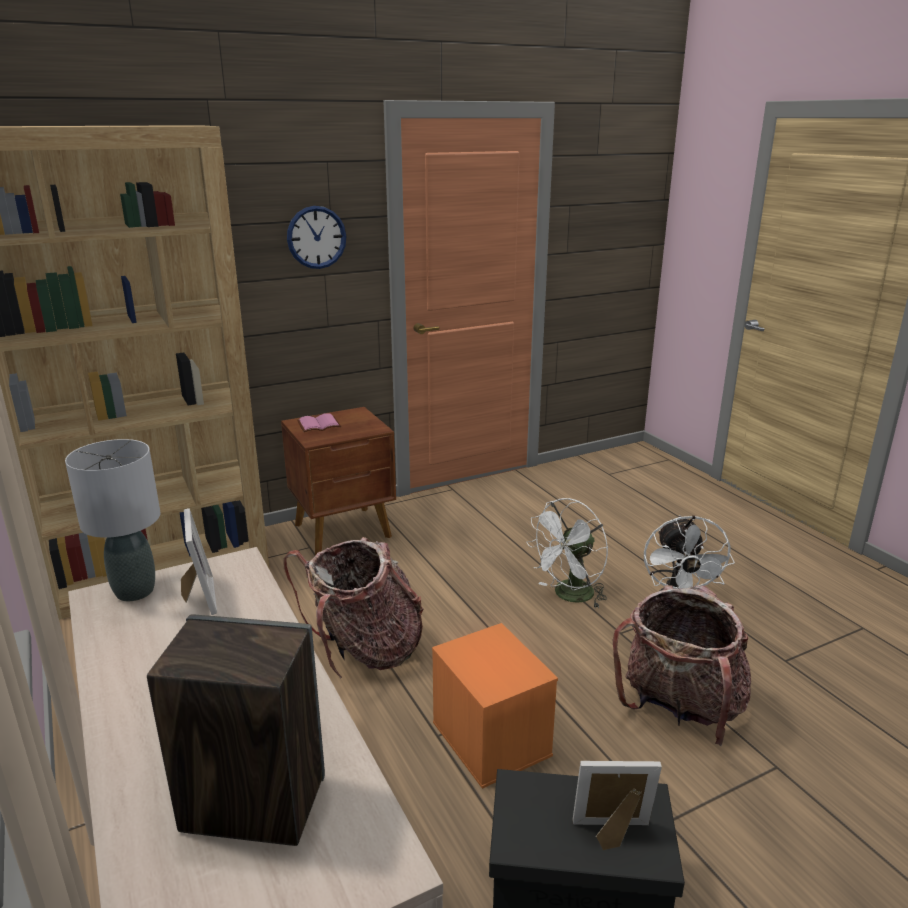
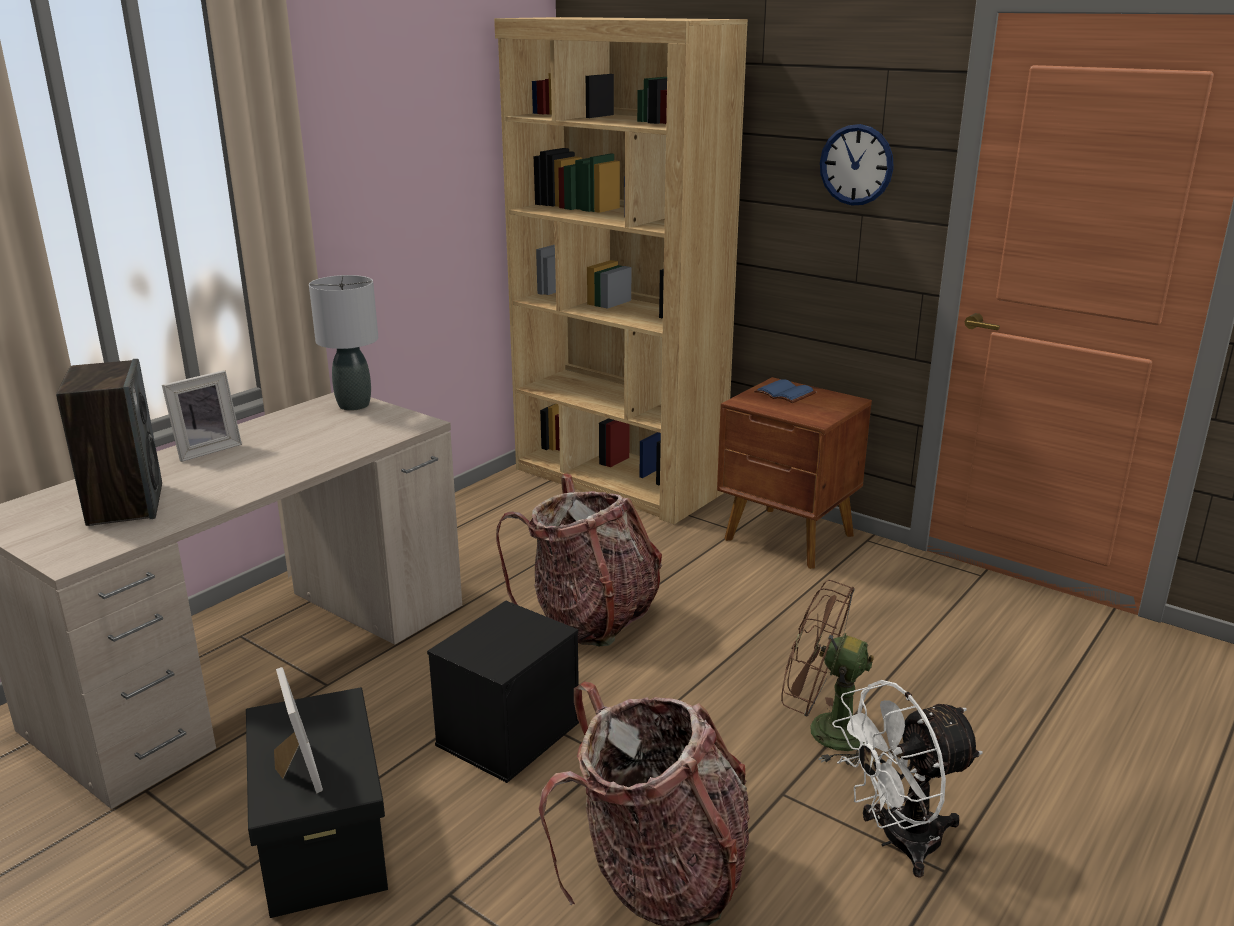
camera: 65 degrees right, 0 degrees up
(198, 598) = (356, 425): picture frame -> picture frame (206, 449)
(319, 424) = (786, 393): pink book -> blue book
(489, 738) = (508, 732): orange storage box -> black storage box
(569, 596) = (824, 731): white fan -> brown fan

